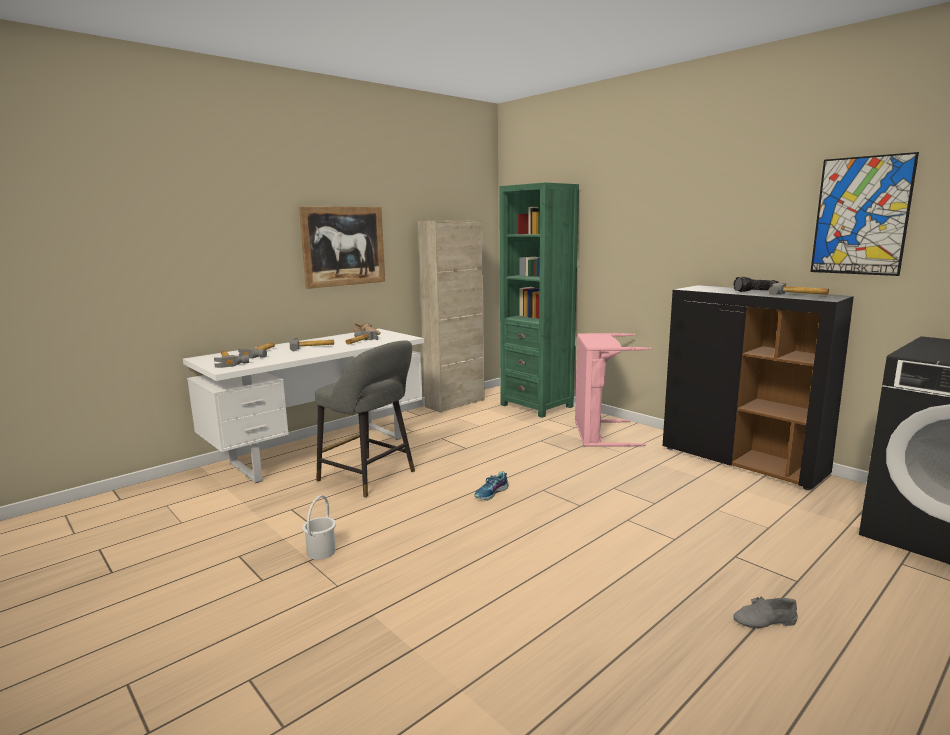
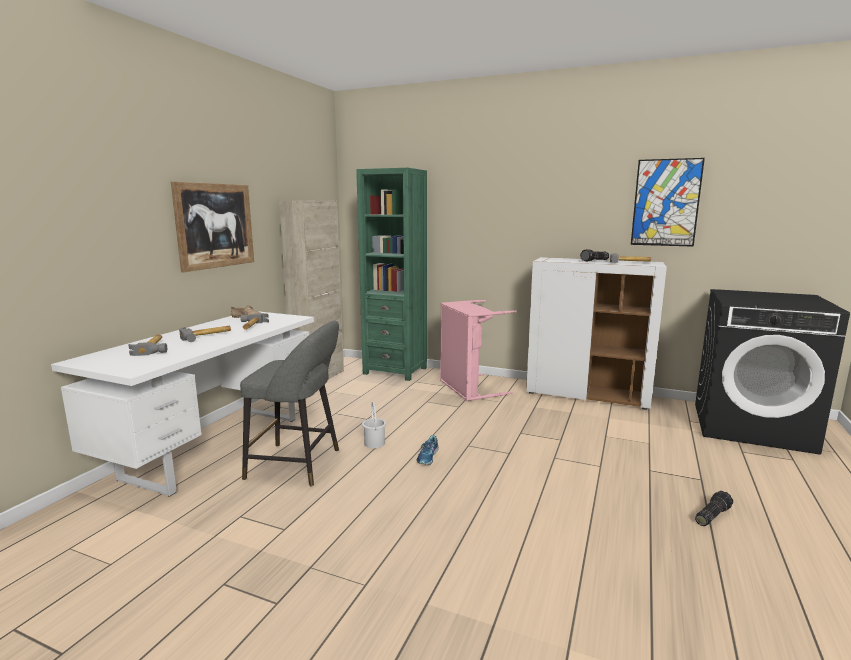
camera: 25 degrees left, 0 degrees up
(230, 361) = (126, 361): hammer -> none
(320, 552) = (315, 554): white bucket -> white bucket (374, 443)
(742, 461) = (588, 395): black cabinet -> white cabinet
(765, 621) = (711, 515): grey shoe -> flashlight

